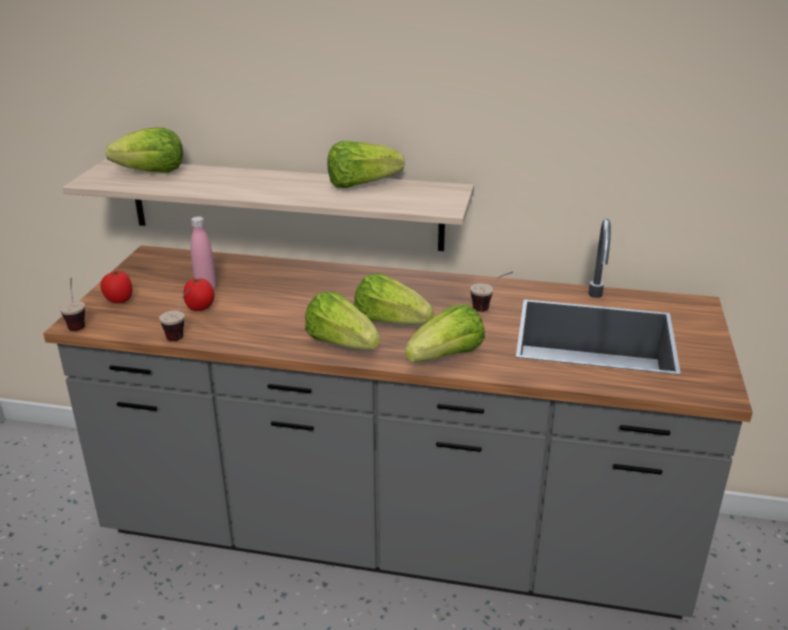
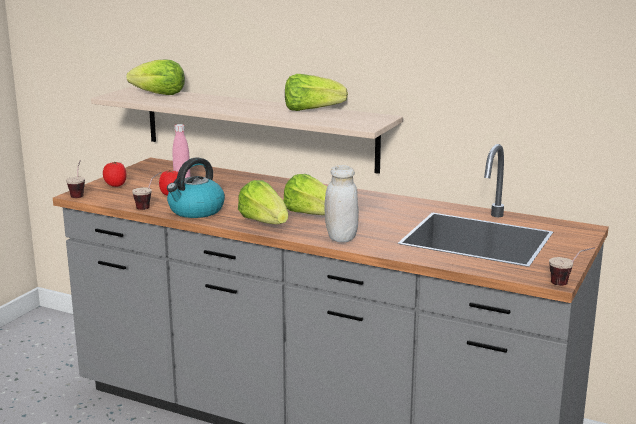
camera: 15 degrees right, 10 degrees down
(245, 333) = (196, 211): none -> kettle
(447, 357) = (341, 238): lettuce -> white jar
(489, 307) = (399, 214): cup -> cup (569, 283)

